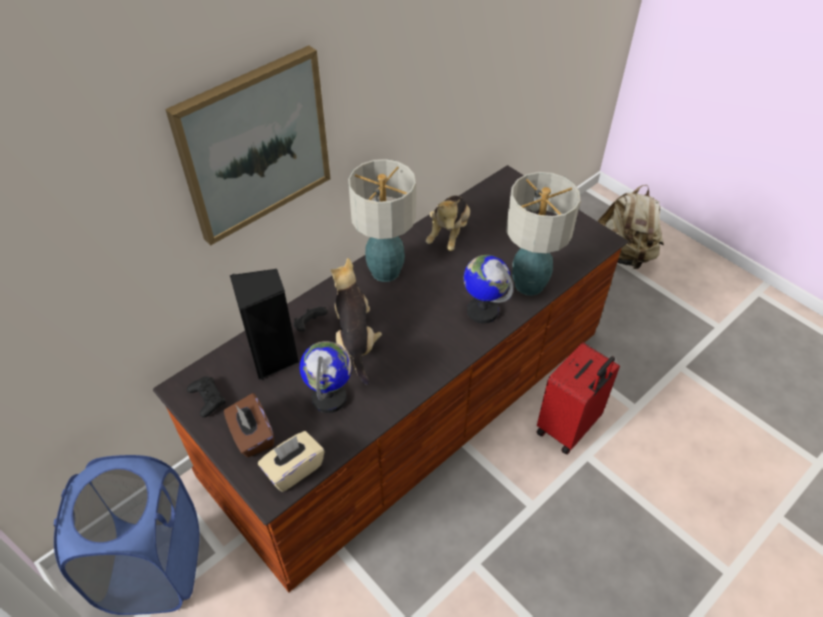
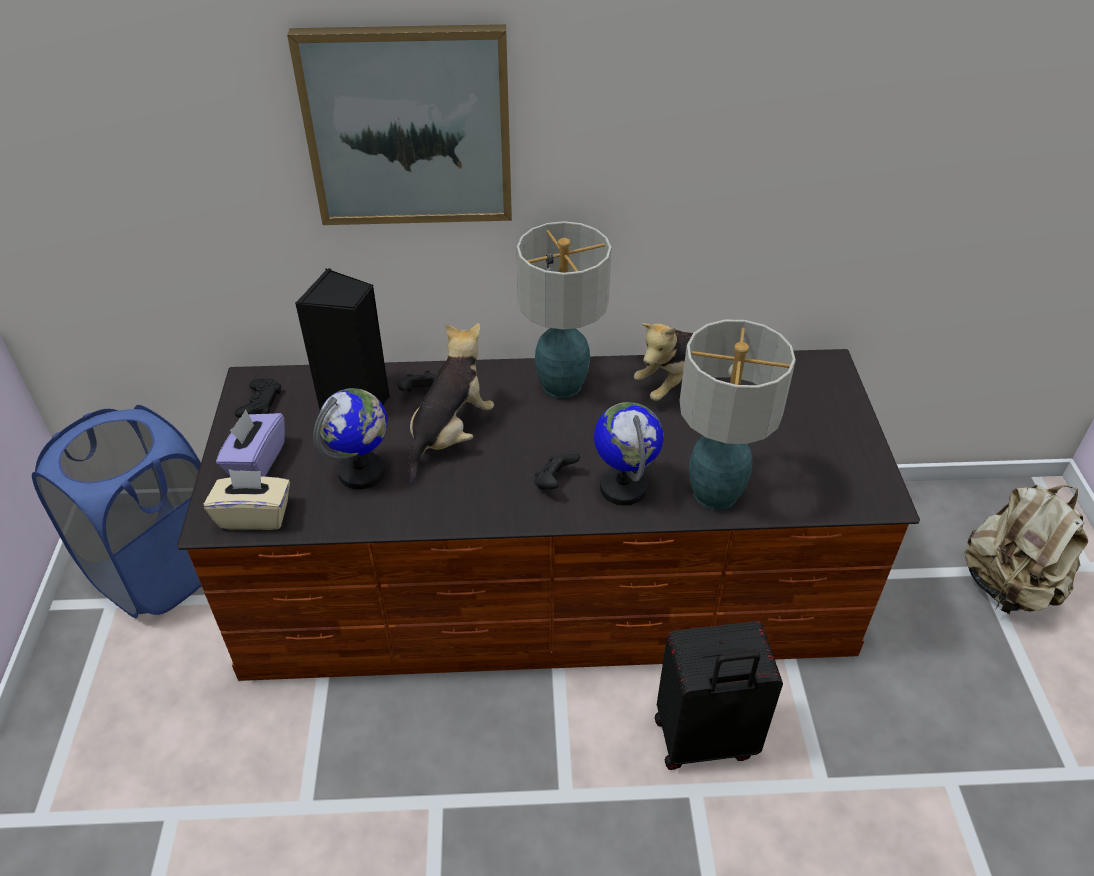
camera: 40 degrees right, 5 degrees down
(252, 436) = (256, 460): brown tissue box -> purple tissue box
(444, 331) = (554, 482): none -> black game controller
(568, 427) = (704, 741): red suitcase -> black suitcase

